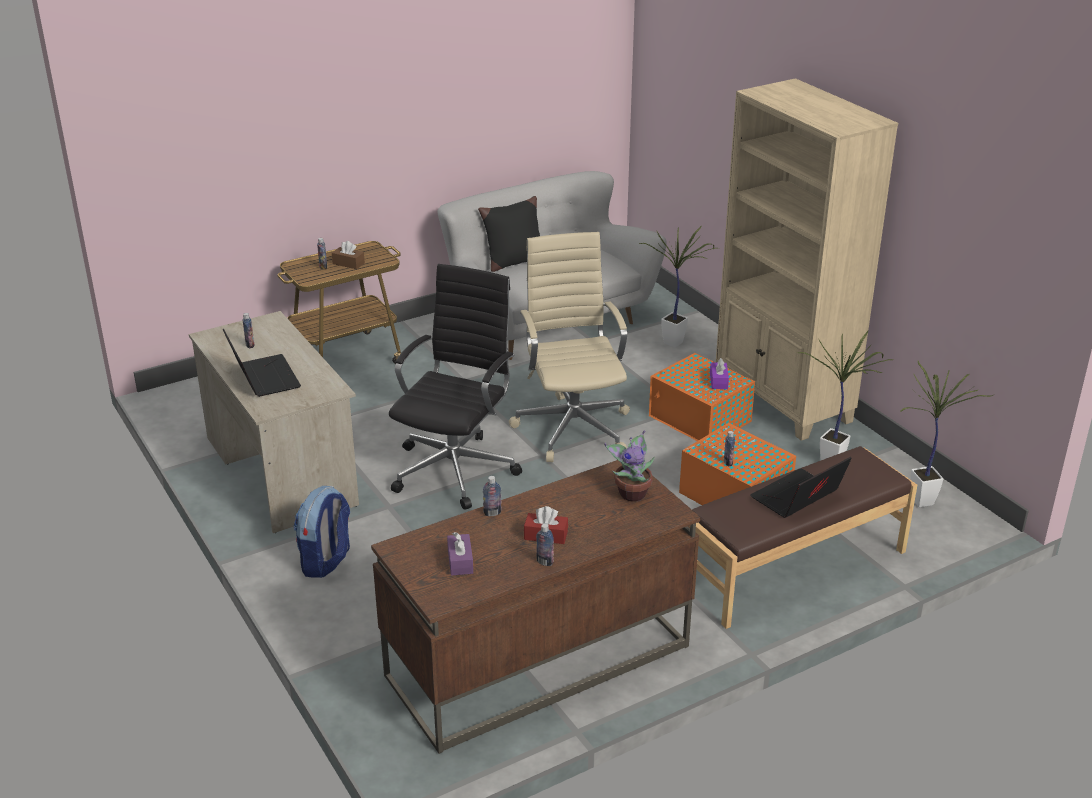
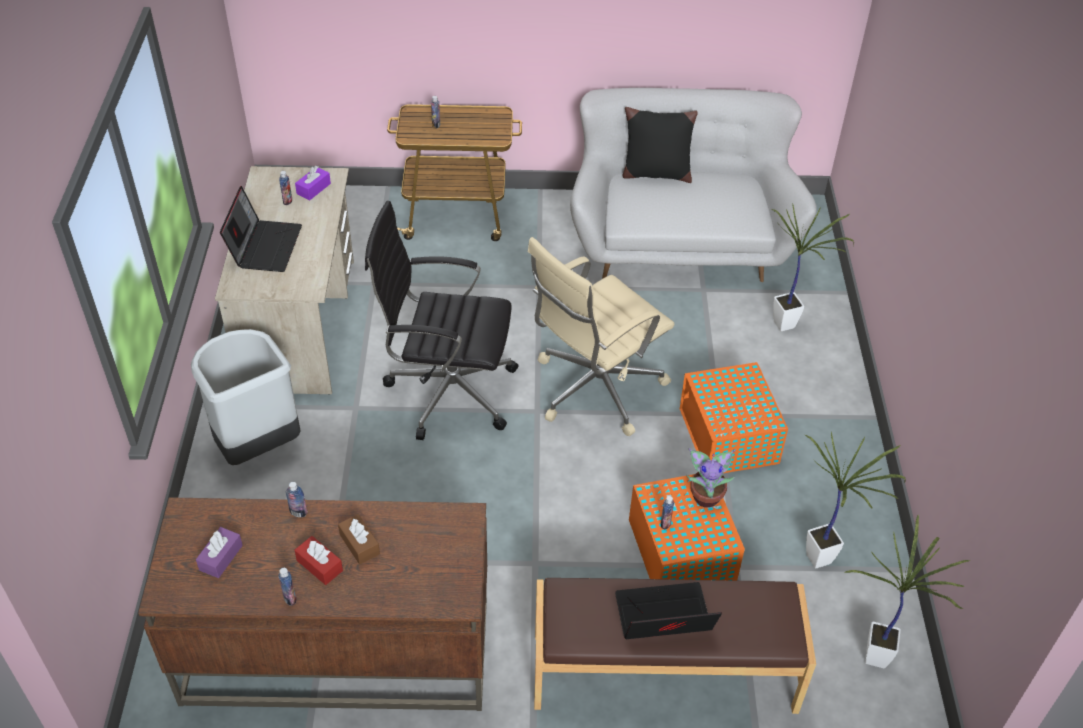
camera: 30 degrees right, 15 degrees up
(326, 562) = (257, 445): backpack -> grey trash can
(348, 263) = (462, 129): brown tissue box -> brown tissue box (359, 544)
(456, 468) = (447, 391): black office chair -> black office chair turned 135 degrees counterclockwise
(573, 426) = (594, 389): beige office chair -> beige office chair turned 150 degrees counterclockwise
(631, 493) = (443, 552): potted plant -> potted plant (706, 496)
(718, 381) = (749, 411): purple tissue box -> purple tissue box (313, 189)
(783, 401) = (837, 452): beige bookcase -> none

